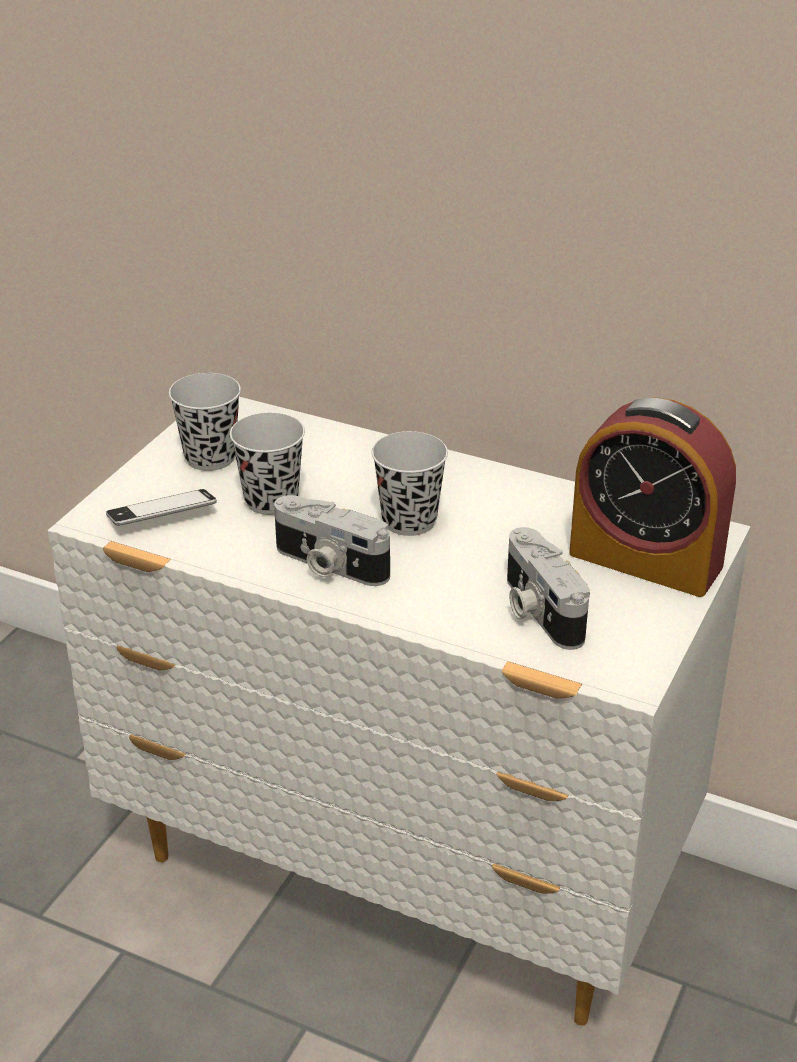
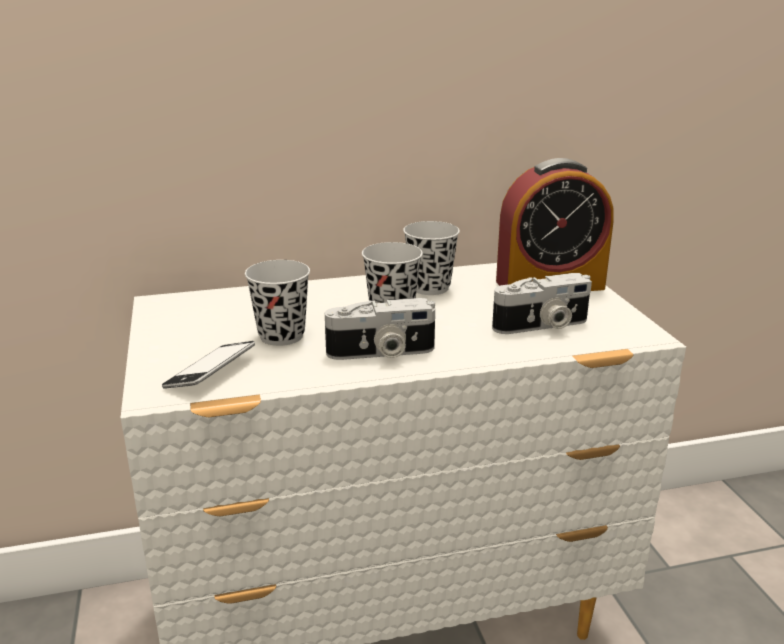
camera: 40 degrees left, 10 degrees down
(210, 458) = (195, 329): black cup -> black cup (430, 287)
(538, 610) = (542, 326): camera -> camera turned 45 degrees counterclockwise

